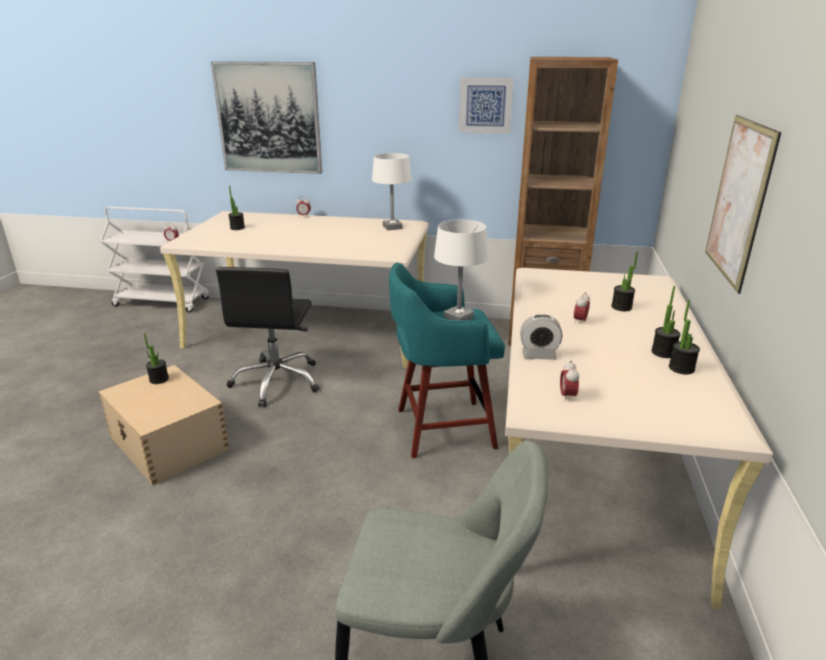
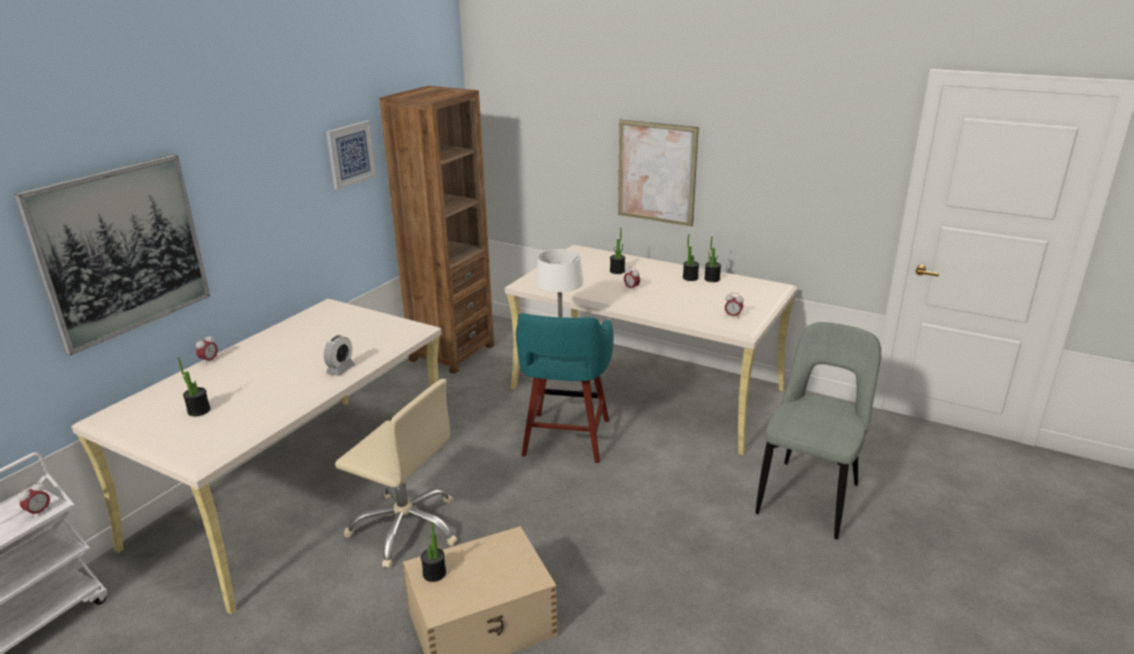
camera: 70 degrees left, 0 degrees up
(277, 381) = (406, 528): black office chair -> beige office chair
(392, 227) = (332, 316): white table lamp -> none
(538, 355) = (676, 312): alarm clock -> alarm clock (340, 369)

